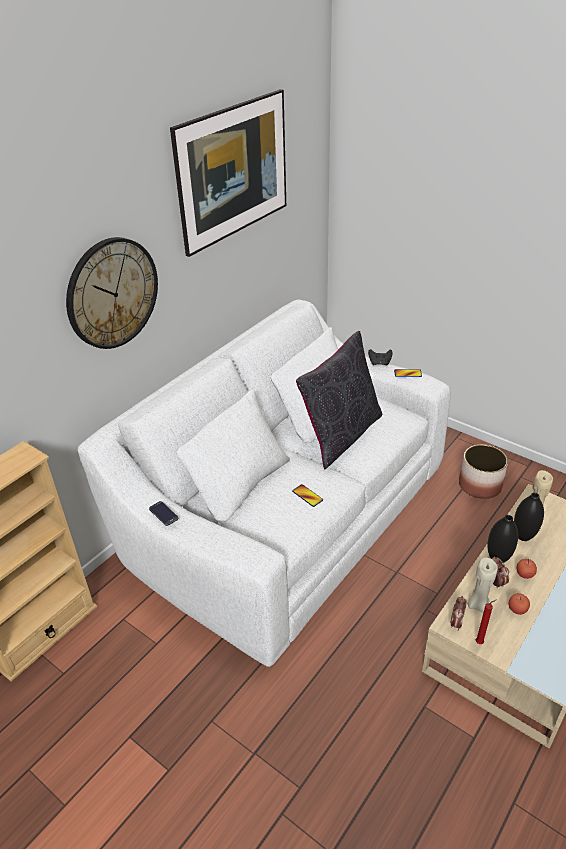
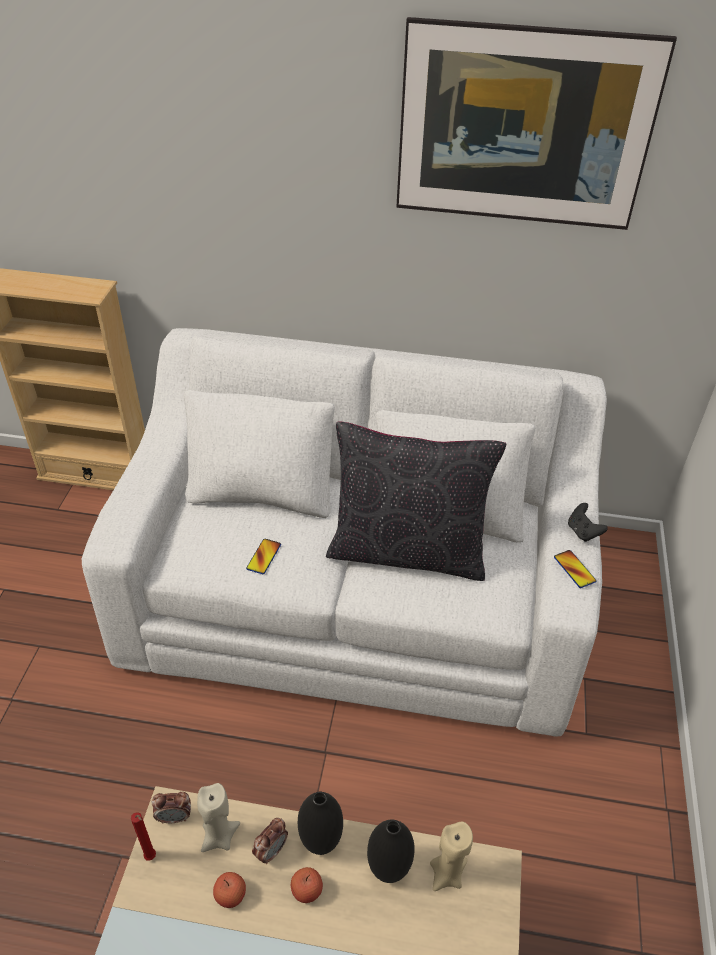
camera: 60 degrees right, 5 degrees up
(112, 293) = (265, 191): wall clock -> none
(163, 513) = (154, 443): phone -> none
(480, 485) = (570, 813): planter -> none

